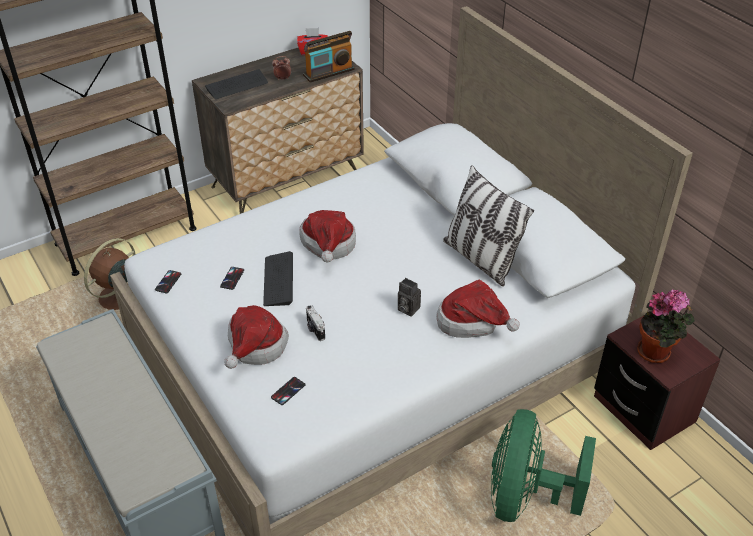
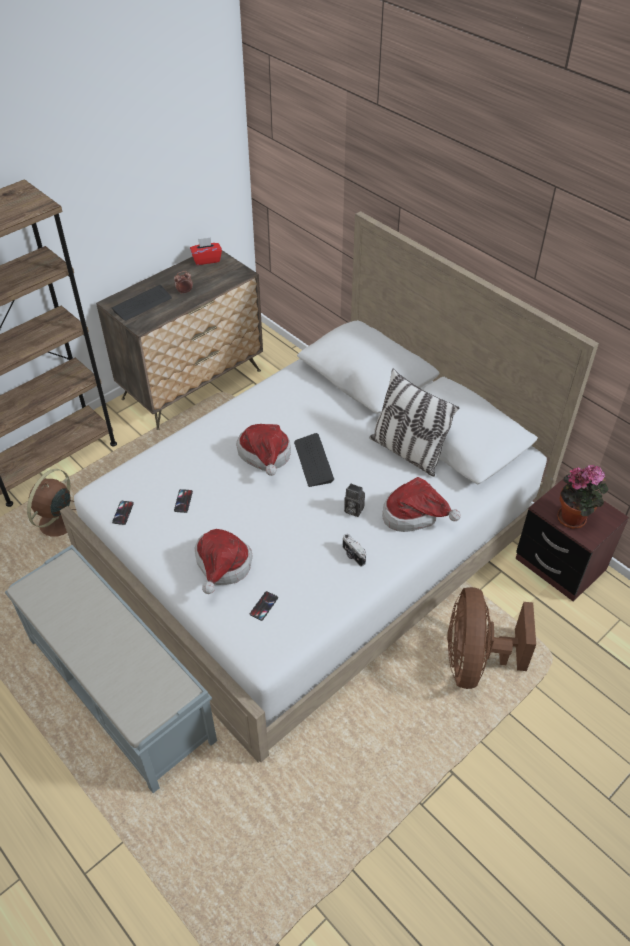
camera: 10 degrees left, 5 degrees up
(278, 280) = (227, 497): keyboard -> keyboard (313, 461)
(314, 330) = (273, 542): camera -> camera (353, 556)
(329, 72) = (227, 281): radio -> none
(525, 496) = (475, 661): green fan -> brown fan

